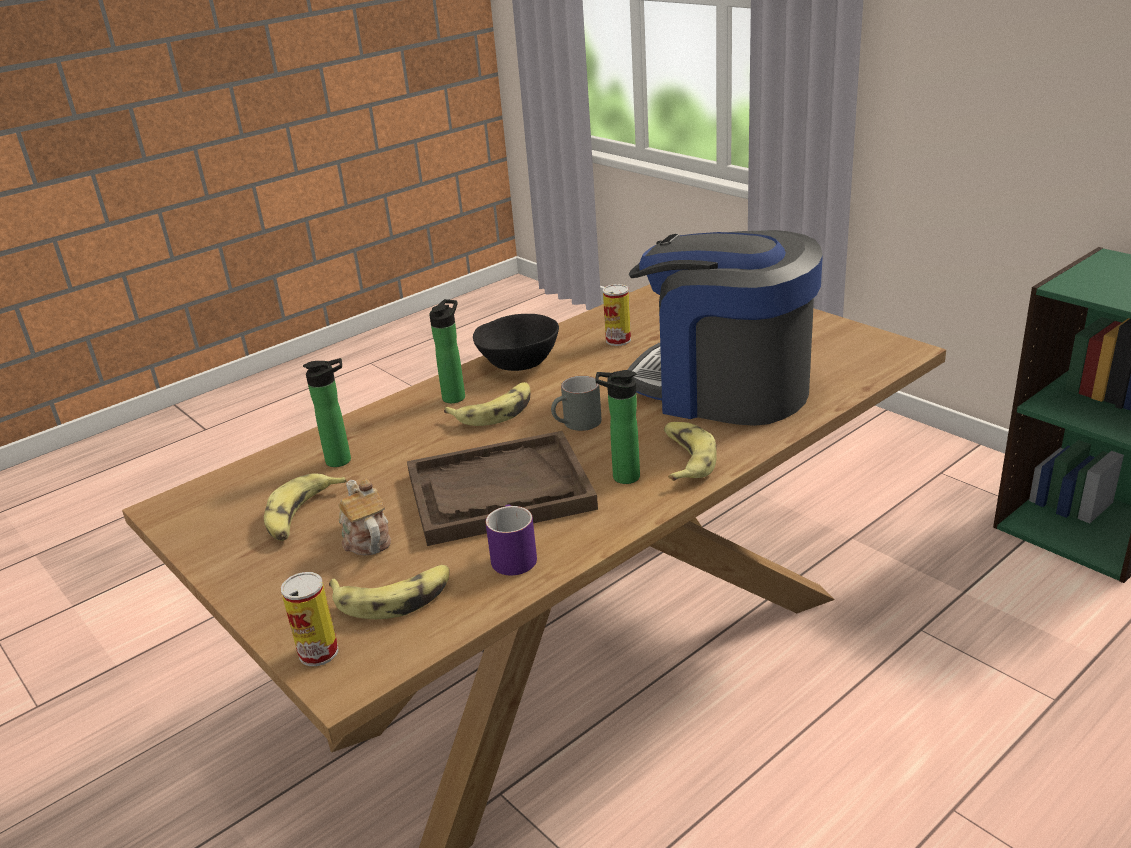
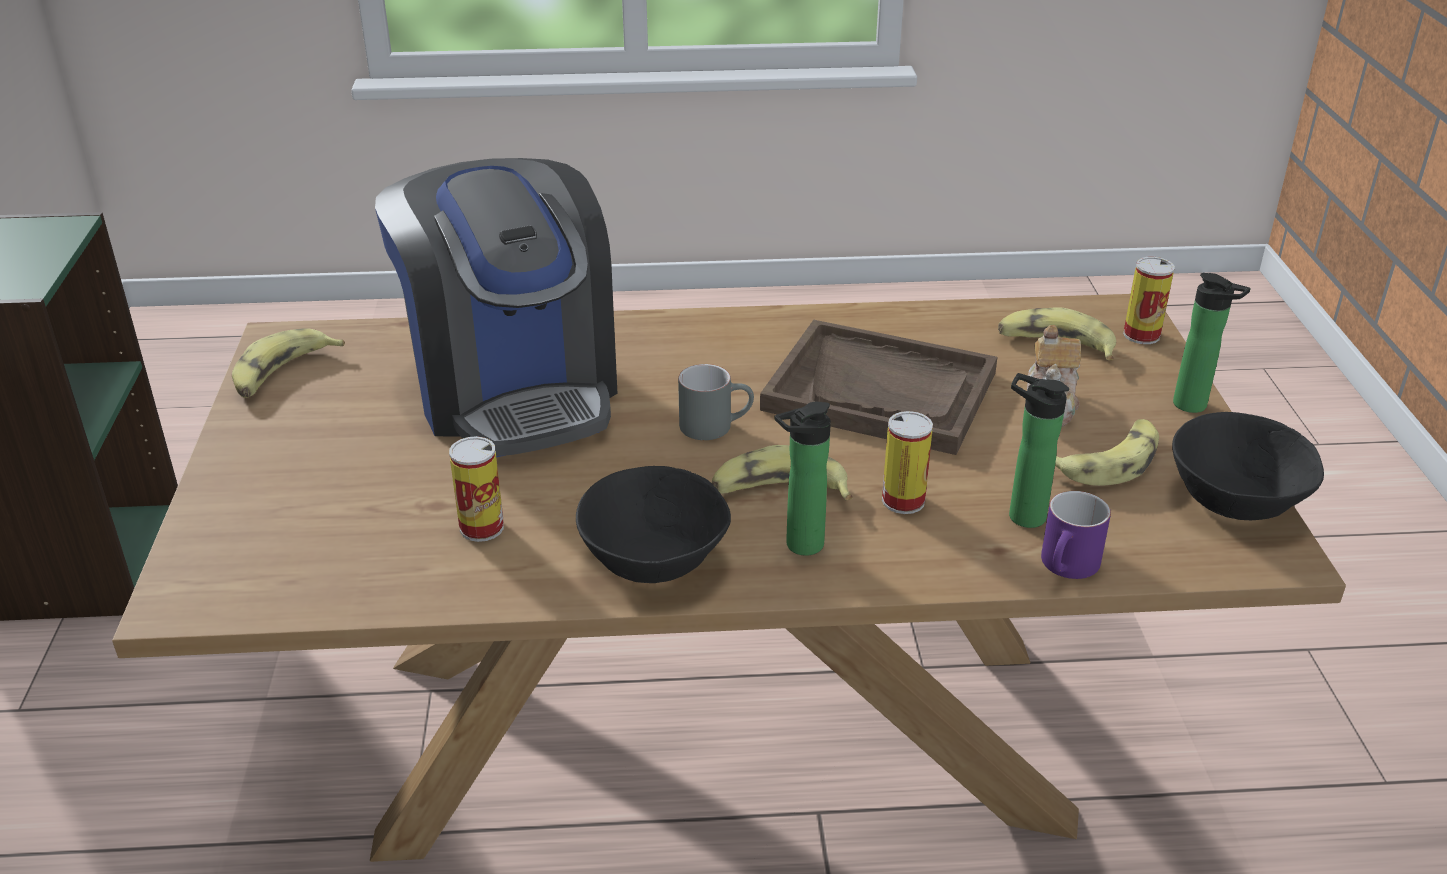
camera: 145 degrees left, 5 degrees up
(202, 527) = (1233, 501): none -> black bowl
(420, 437) = (903, 500): none -> can
(511, 556) = (928, 334): purple mug -> purple mug (1068, 568)
(621, 477) = (754, 351): bottle -> bottle (1194, 406)
(685, 459) = (676, 340): banana -> banana (283, 374)

